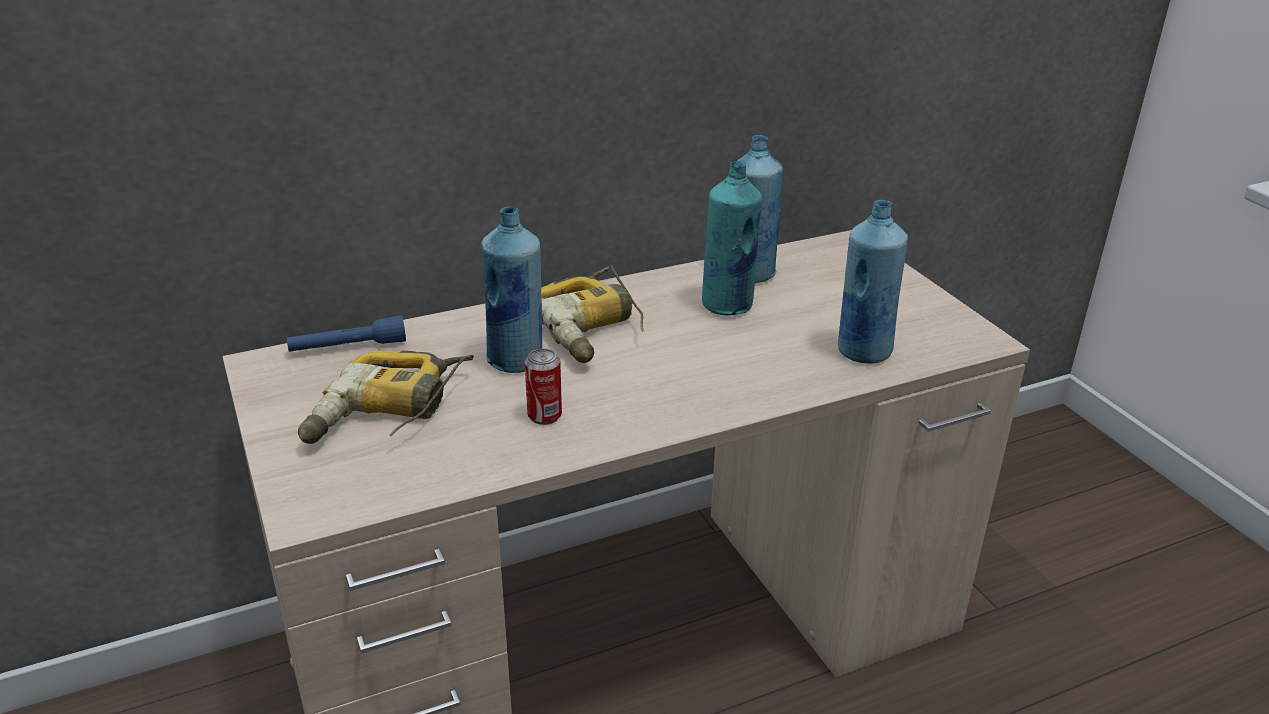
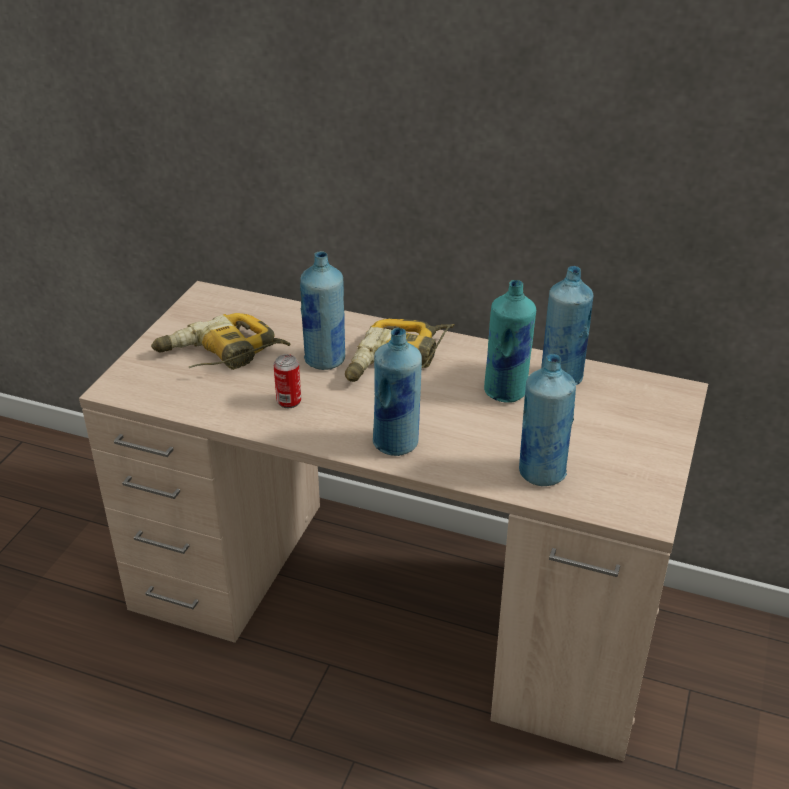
camera: 45 degrees right, 5 degrees up
(348, 347) = (256, 306): blue flashlight -> none
(712, 395) = (396, 443): none -> blue bottle

